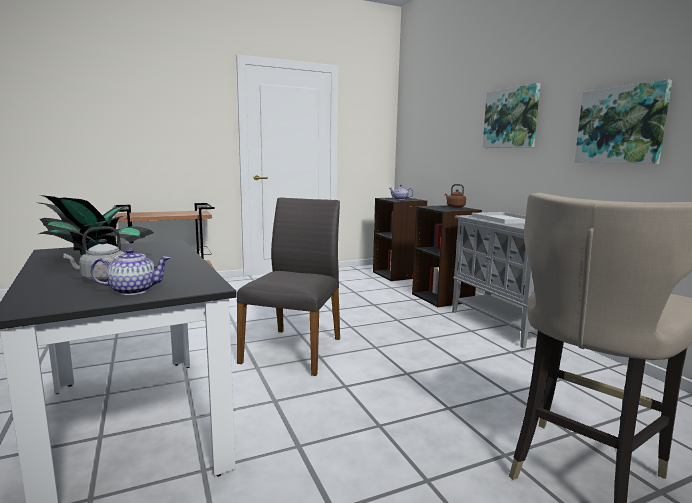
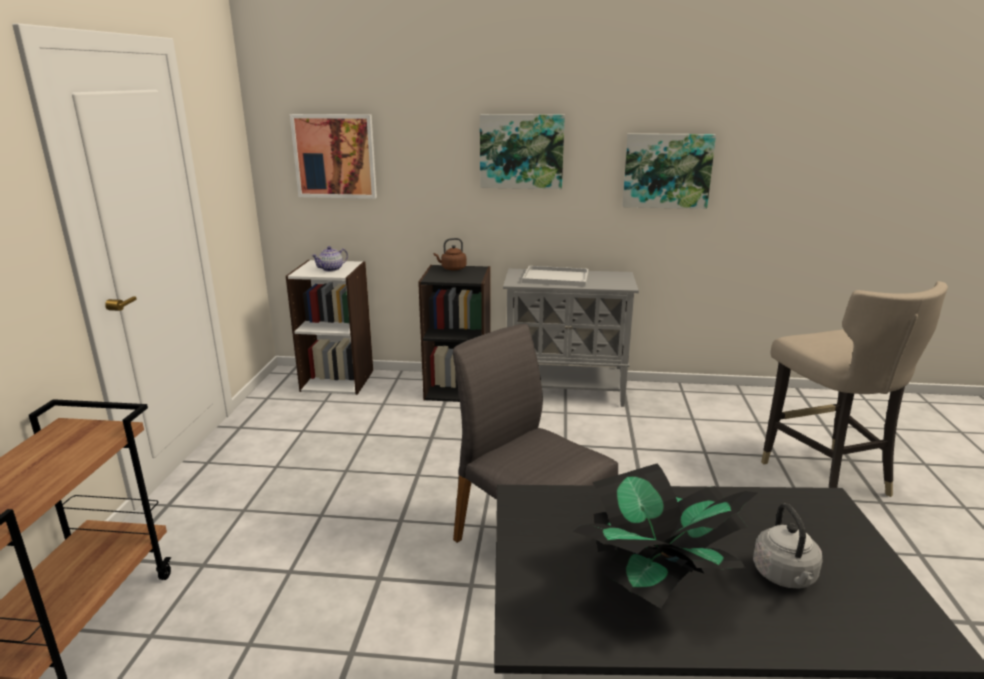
camera: 60 degrees left, 10 degrees up
(133, 290) = (845, 554): teapot -> none
(398, 274) = (338, 380): black bookcase -> white bookcase
(423, 131) = (335, 156): none -> picture

